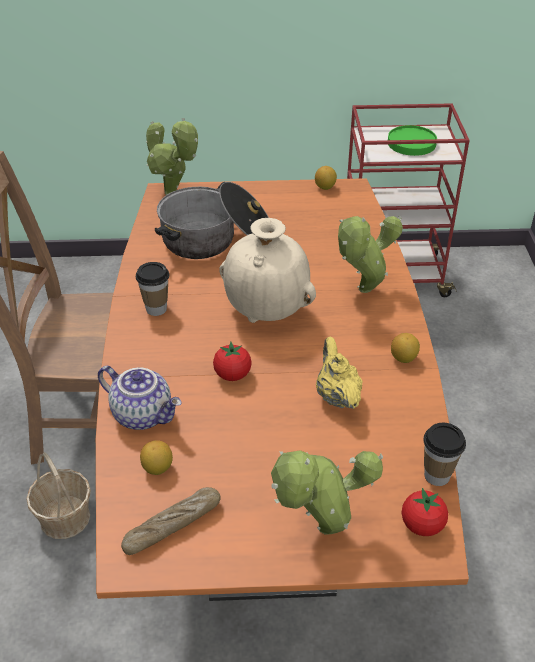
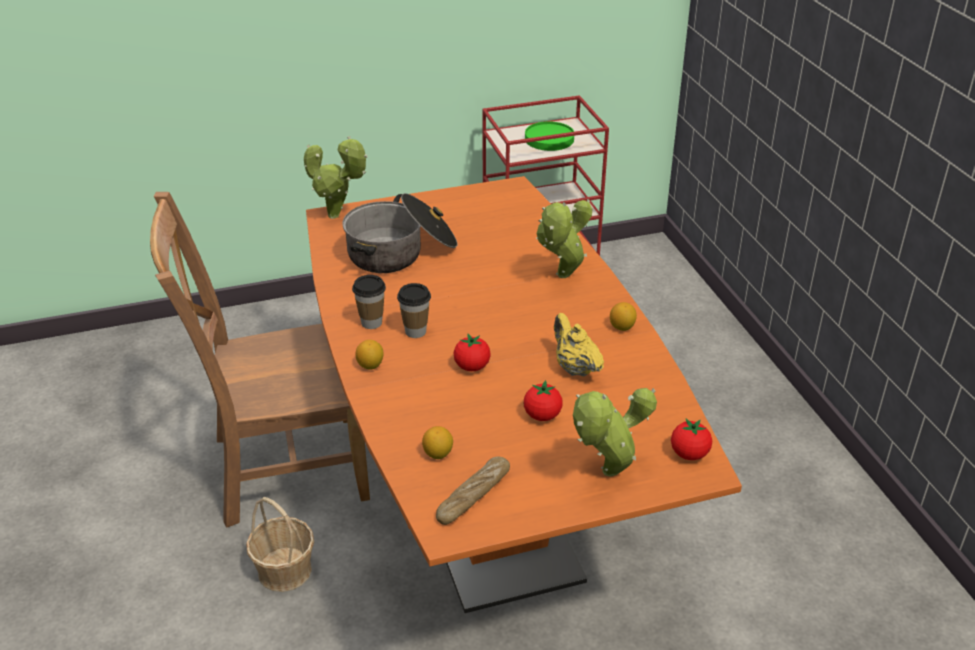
camera: 15 degrees left, 5 degrees down
(144, 414) = (403, 413): teapot -> none
(267, 313) = (481, 310): beige vase -> none
(281, 445) = (542, 415): none -> tomato
(325, 187) = (487, 190): lemon -> lemon (370, 365)
(437, 476) = (687, 414): cup -> cup (415, 331)

